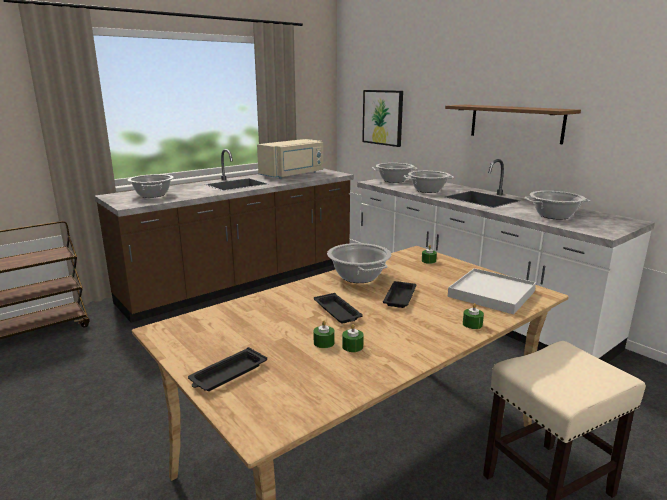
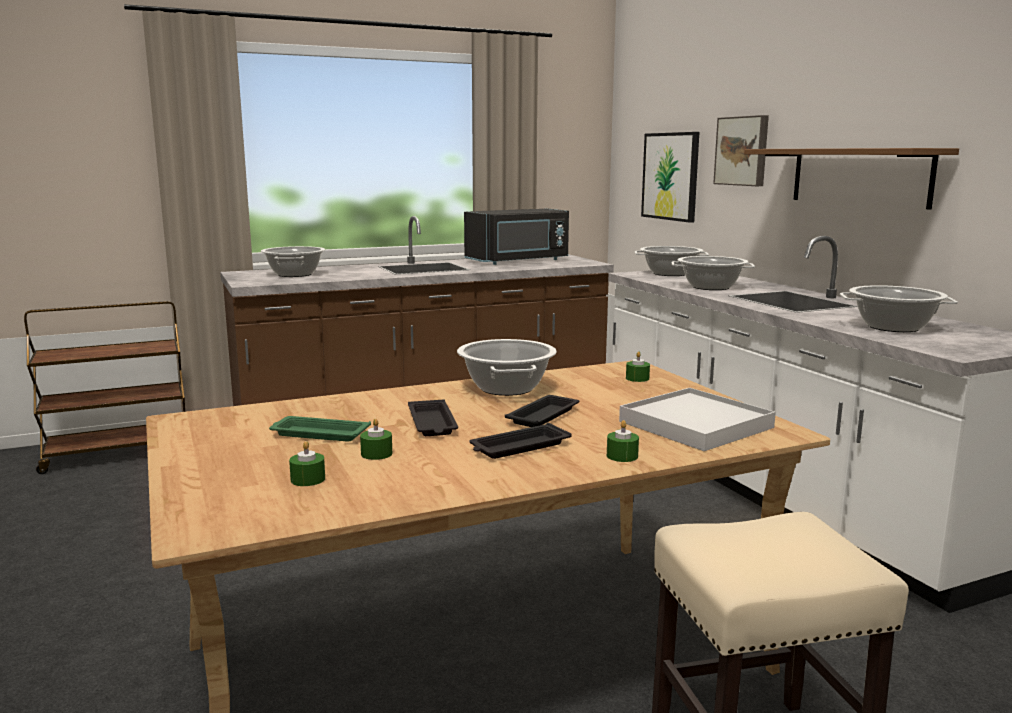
camera: 15 degrees right, 5 degrees down
(227, 374) = (215, 472): black tray -> black tray (518, 447)
(271, 330) = (318, 434): none -> green tray
(293, 174) = (519, 261): beige microwave -> black microwave
(352, 346) = (412, 462): green candle -> green candle (308, 479)
(435, 104) = (743, 151): none -> picture

